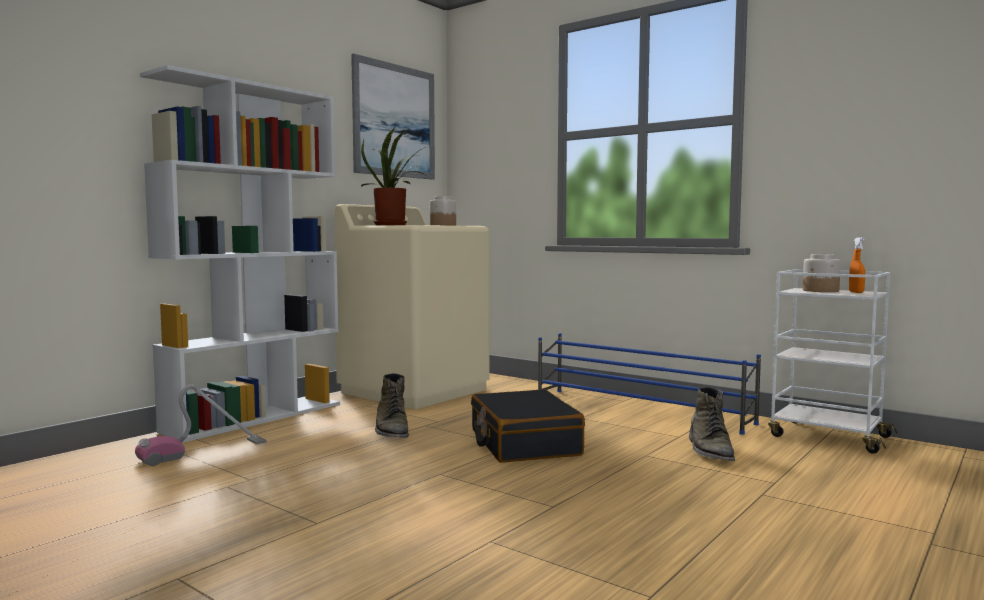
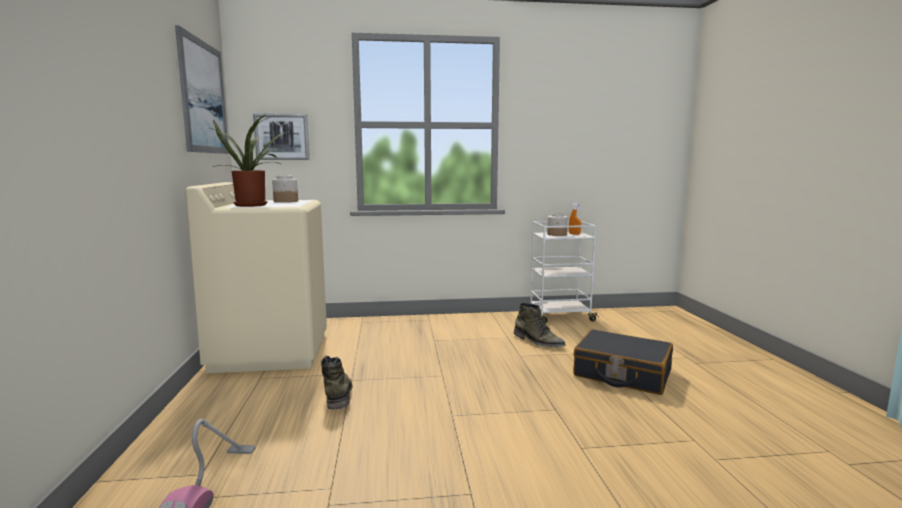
camera: 45 degrees left, 5 degrees up
(255, 417) = (175, 427): white bookcase -> none
(391, 430) = (337, 393): green boot -> green boot turned 135 degrees counterclockwise
(489, 158) = (282, 137): none -> picture
(523, 443) = (445, 371): black suitcase -> black suitcase (622, 374)
(640, 410) = (453, 324): blue shoe rack -> none

